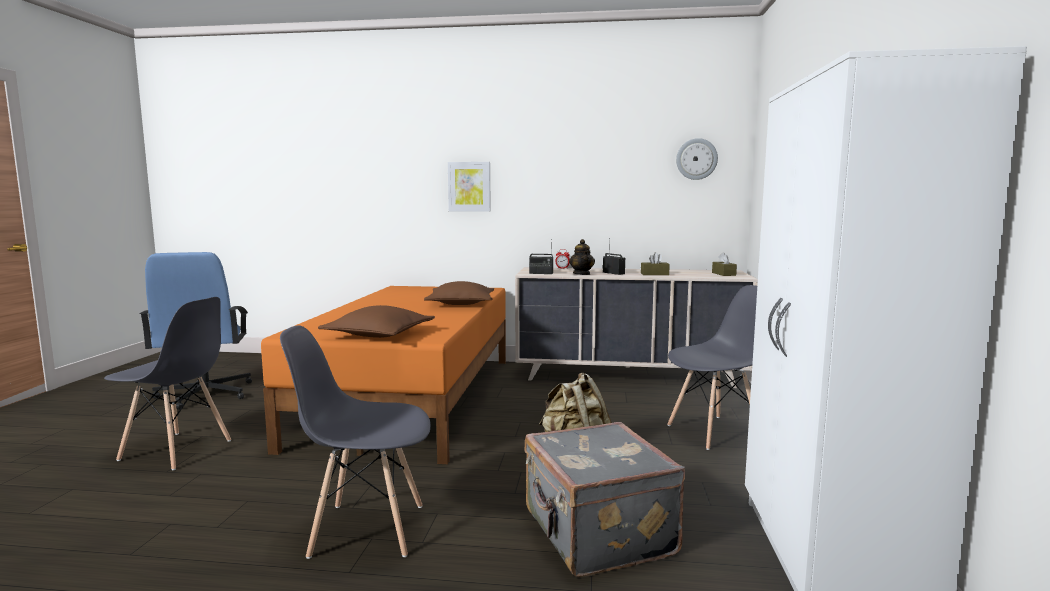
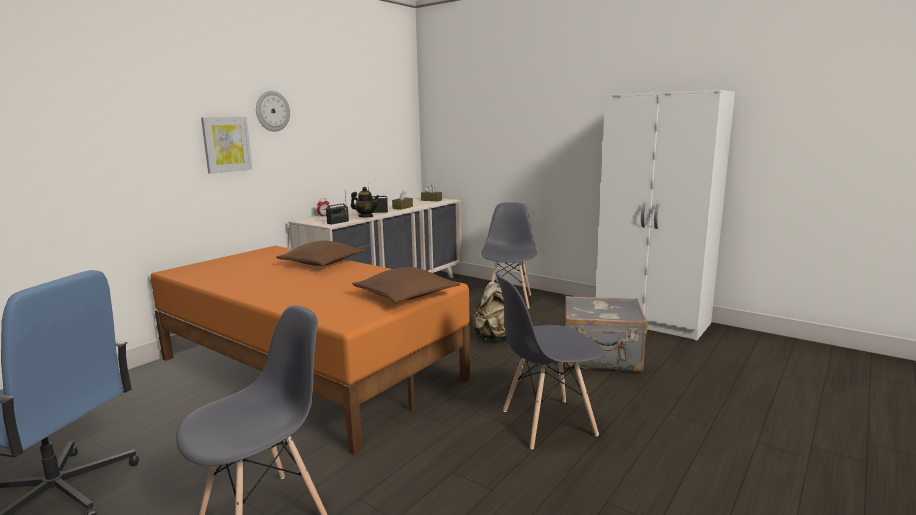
camera: 60 degrees left, 5 degrees up
(367, 529) = (547, 423): grey chair -> grey chair turned 45 degrees clockwise
(696, 159) = (392, 114): wall clock -> wall clock (272, 111)

